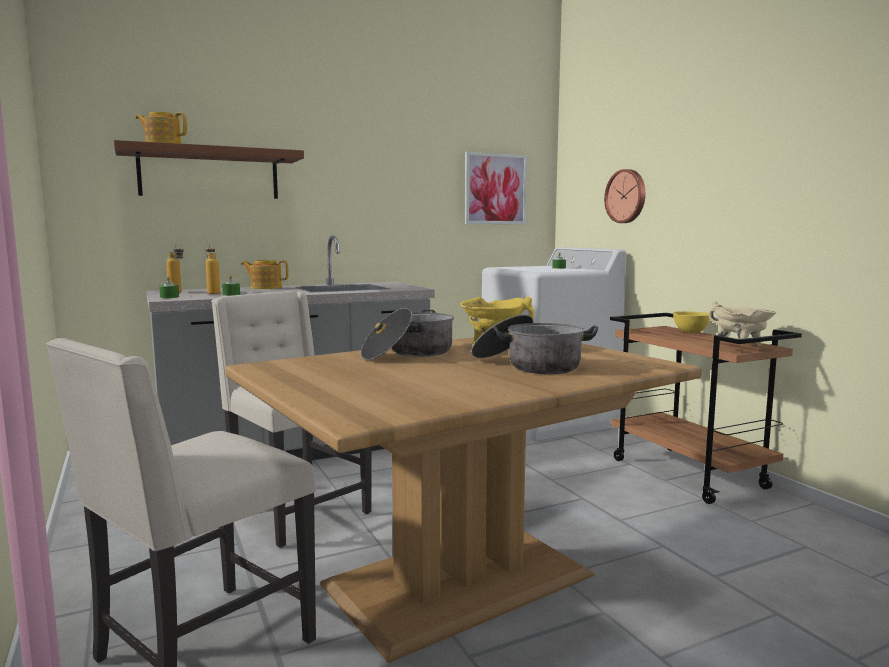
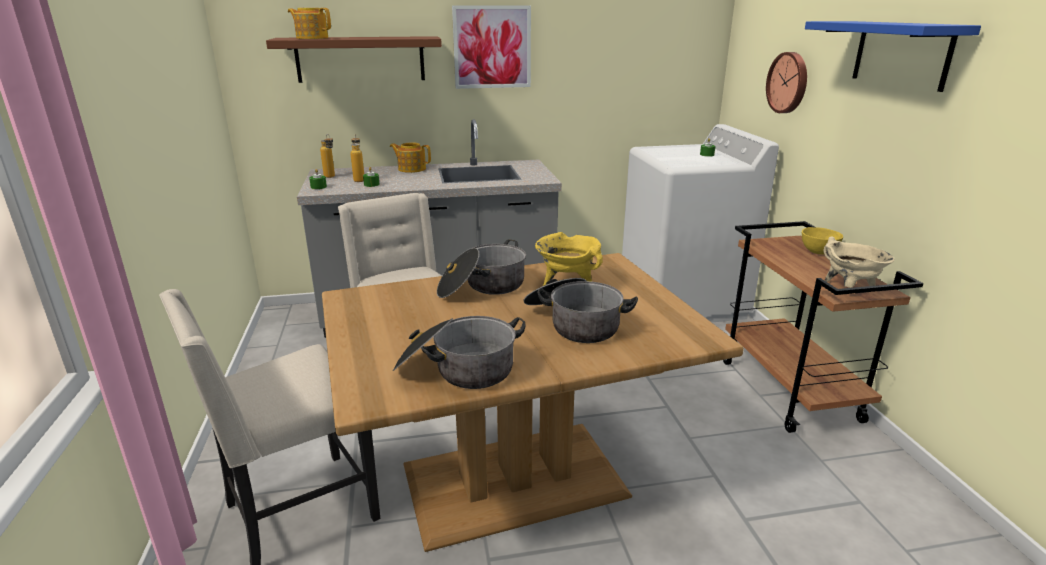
camera: 15 degrees right, 15 degrees up
(440, 396) = (457, 370): none -> cooking pot
(495, 189) = (654, 60): picture -> picture (492, 47)
(735, 148) = (901, 54): none -> blue shelf

